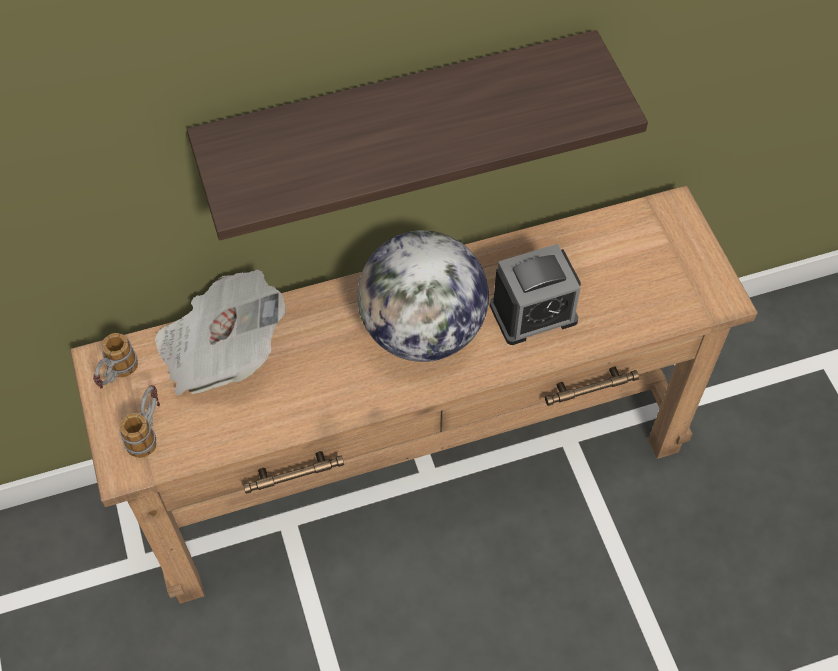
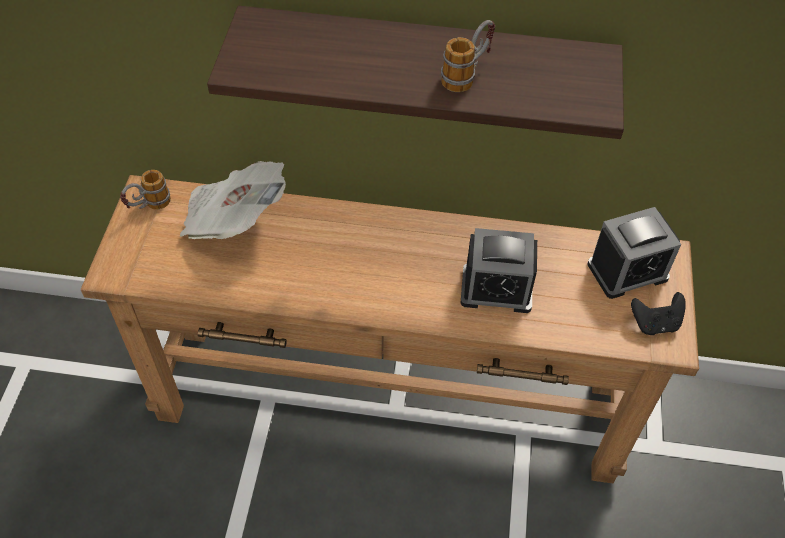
camera: 25 degrees right, 5 degrees down
(148, 432) = (144, 254): mug -> mug (467, 74)
(423, 331) = (397, 266): globe -> none
(646, 241) = (627, 271): none -> alarm clock
(697, 284) = (655, 323): none -> black game controller

